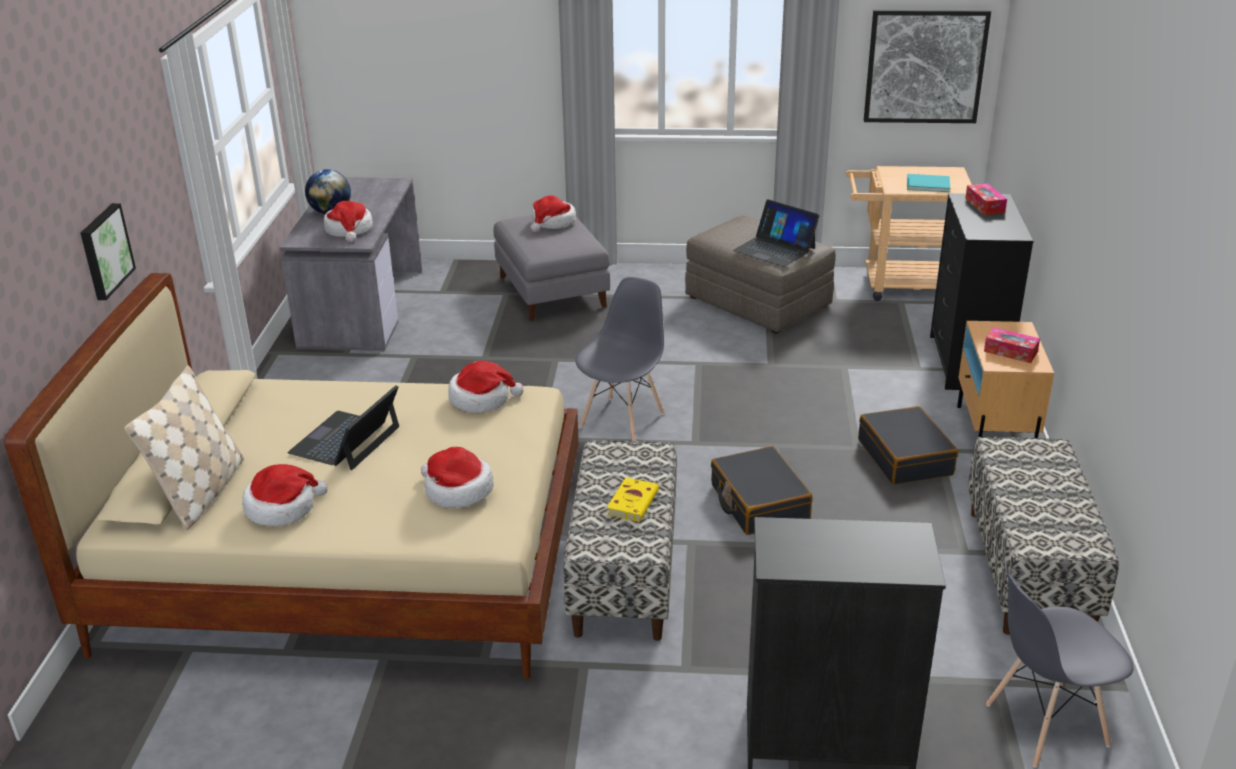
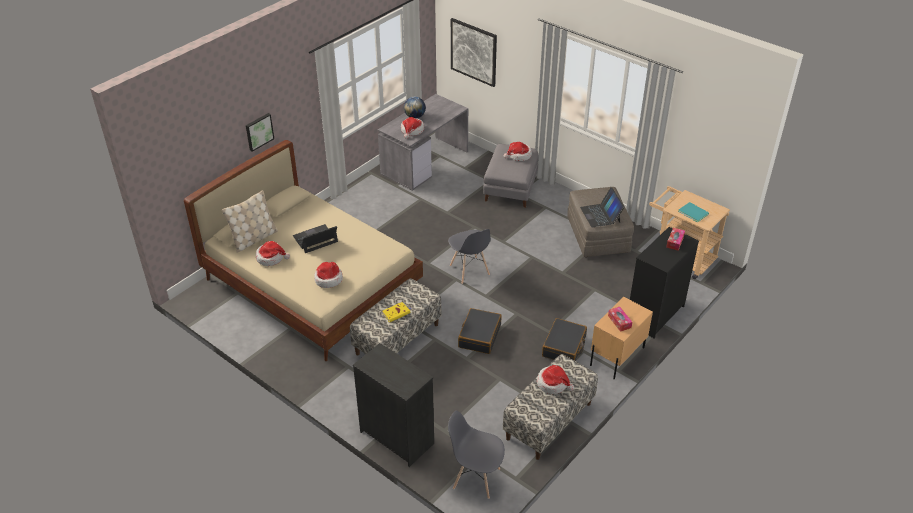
camera: 35 degrees right, 10 degrees up
(481, 399) = (377, 242): hat -> hat (553, 384)
(622, 420) = (469, 270): grey chair -> grey chair turned 90 degrees clockwise
(925, 66) = (716, 148): picture -> picture (473, 52)

